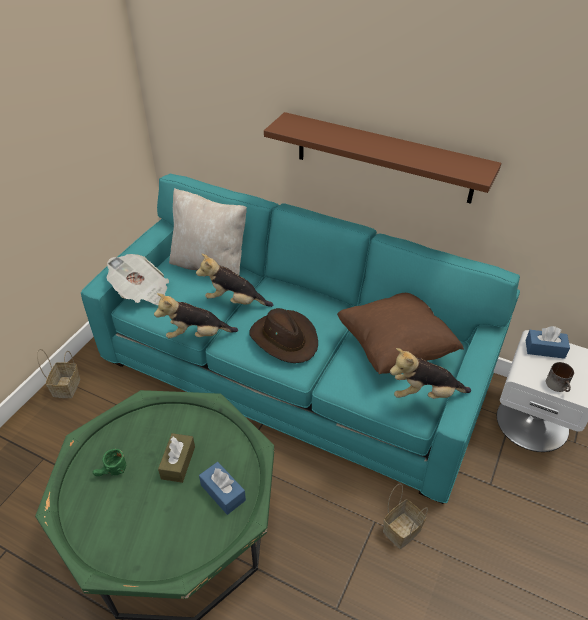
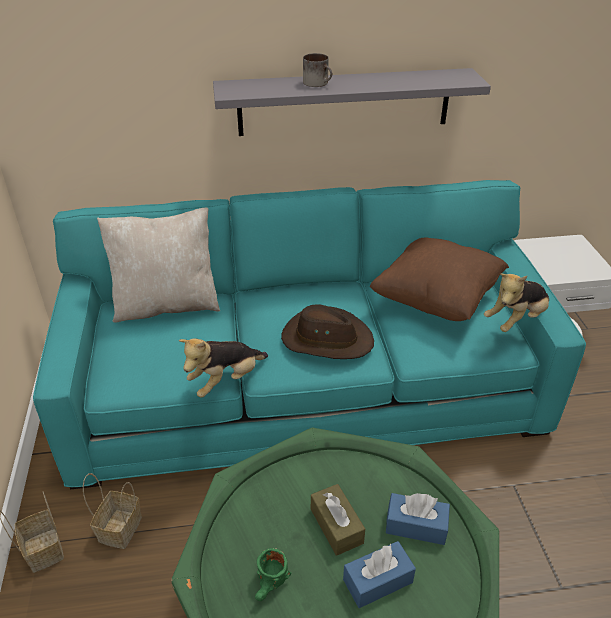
camera: 35 degrees left, 5 degrees down
(141, 292) = (110, 367): newspaper -> none
(235, 301) = (234, 328): plush toy -> none
(383, 158) = (344, 102): brown shelf -> grey shelf
(402, 529) = (541, 476): basket -> basket (120, 527)
(545, 349) = (543, 249): blue tissue box -> blue tissue box (378, 581)
(559, 386) = (583, 271): mug -> mug (319, 83)

